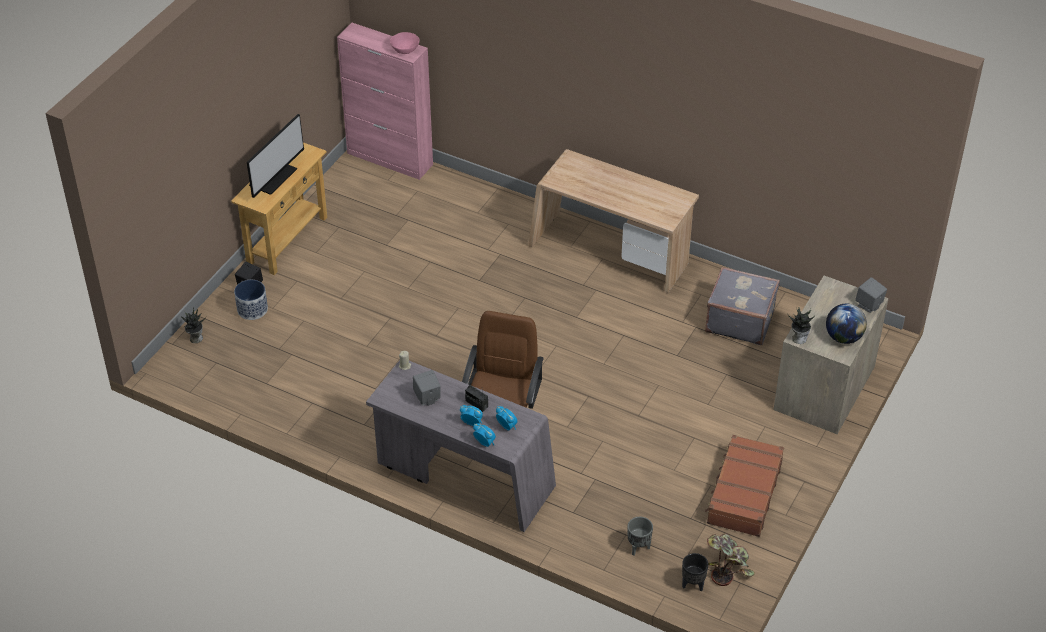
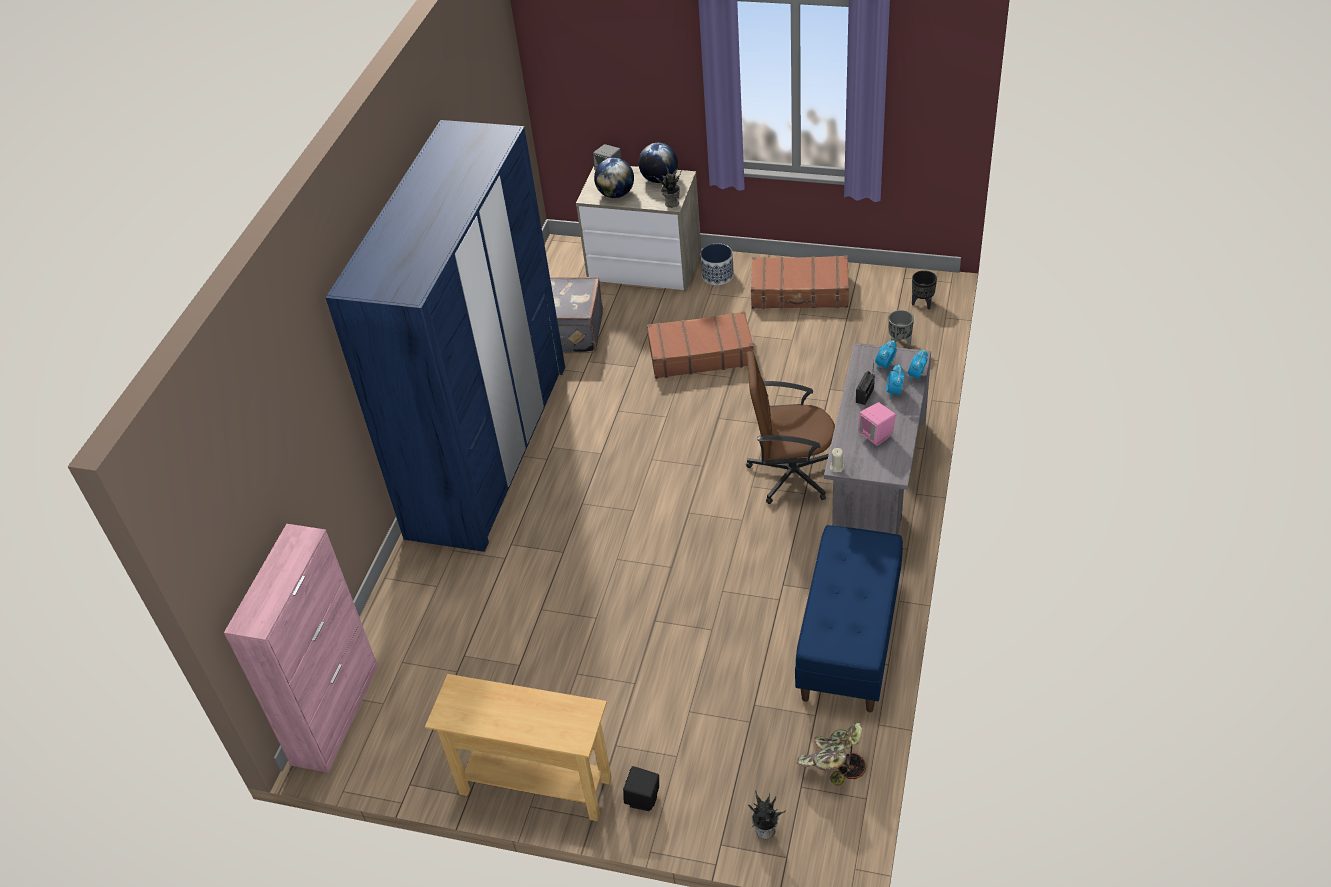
camera: 100 degrees left, 0 degrees up
(252, 309) = (687, 780): planter -> planter (717, 276)
(274, 177) = (522, 717): monitor -> none
(317, 418) = (850, 641): none -> blue bench
(405, 49) = (293, 547): pink bowl -> none
(427, 398) = (876, 435): grey speaker -> pink speaker
(610, 254) = (489, 448): beige desk -> blue wardrobe
(677, 401) = (700, 354): none -> brown suitcase
(727, 567) = (890, 287): potted plant -> potted plant (832, 765)
(827, 303) = (616, 194): none -> globe

